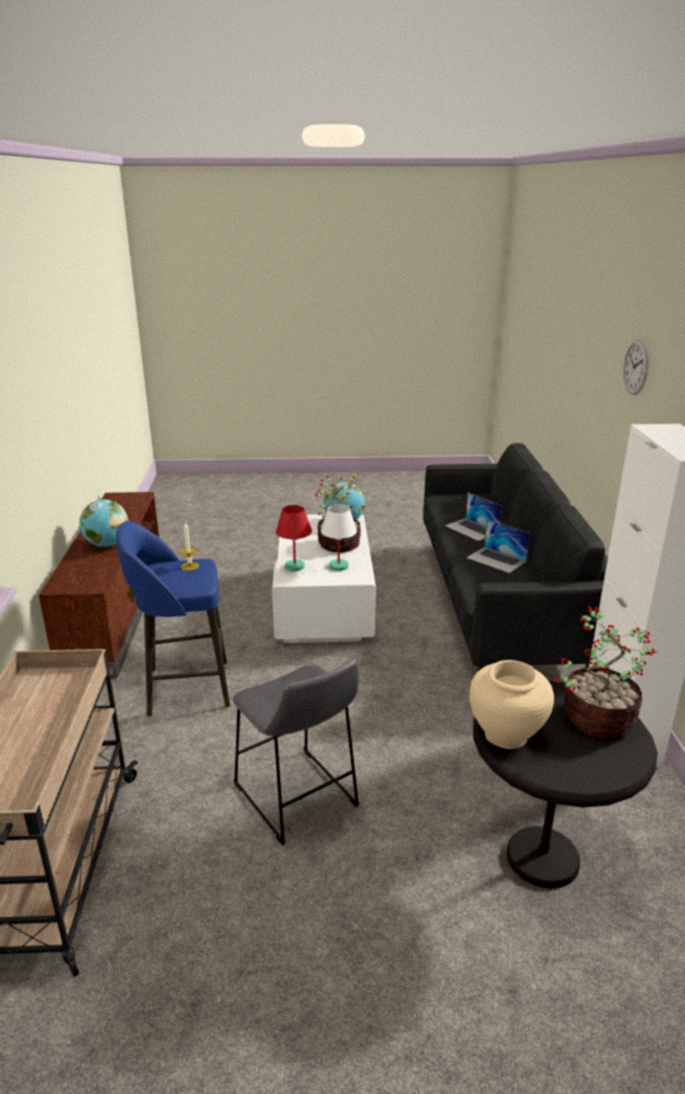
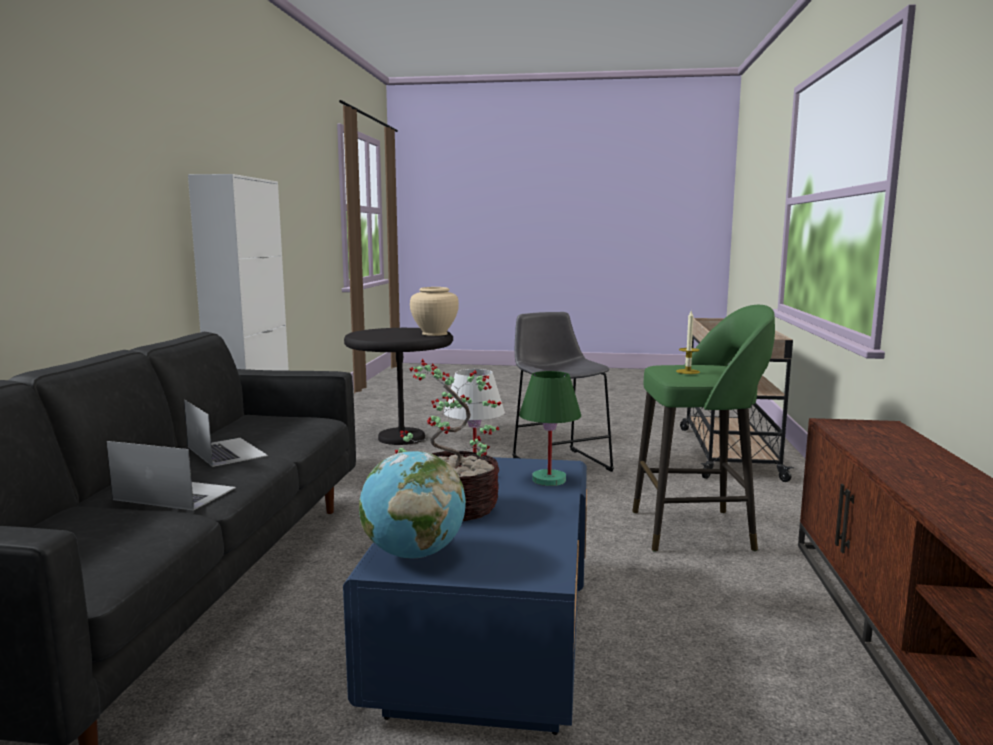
camera: 170 degrees left, 15 degrees down
(107, 545) = (904, 466): globe -> none
(185, 688) = (695, 530): blue stool -> green stool
(295, 566) = (548, 480): red table lamp -> green table lamp
(323, 603) = (488, 627): white coffee table -> blue coffee table
(472, 529) = (174, 494): laptop -> laptop turned 45 degrees counterclockwise
(595, 718) = (372, 334): potted plant -> none
(636, 367) = (78, 131): wall clock -> none

